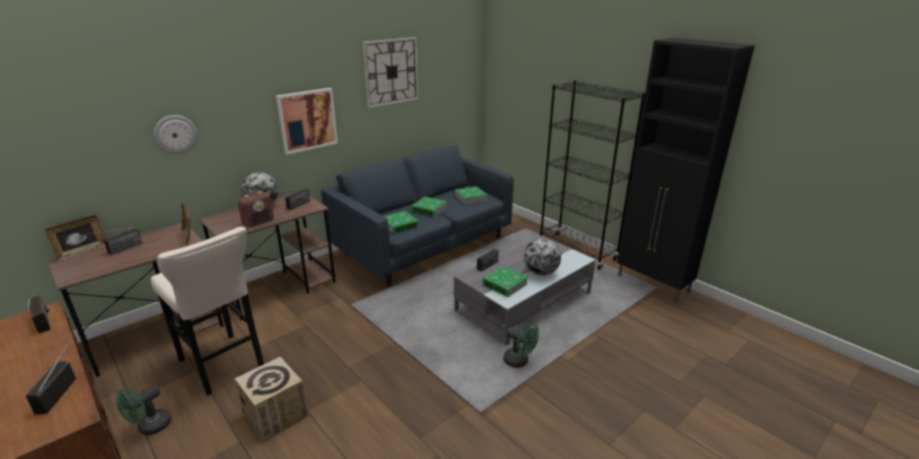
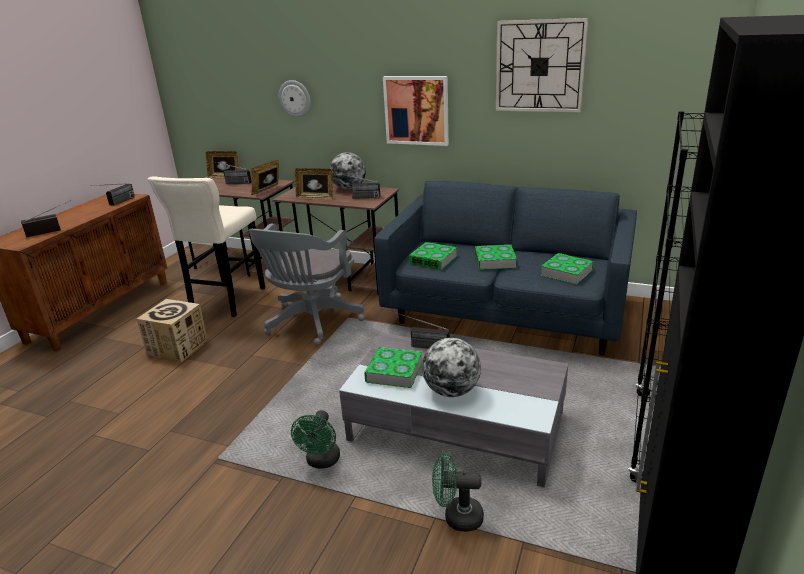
camera: 65 degrees right, 0 degrees up
(150, 428) = (150, 308): green fan -> green fan (457, 517)
(258, 222) = (315, 198): radio -> picture frame
(335, 324) = (311, 322): none -> grey office chair

